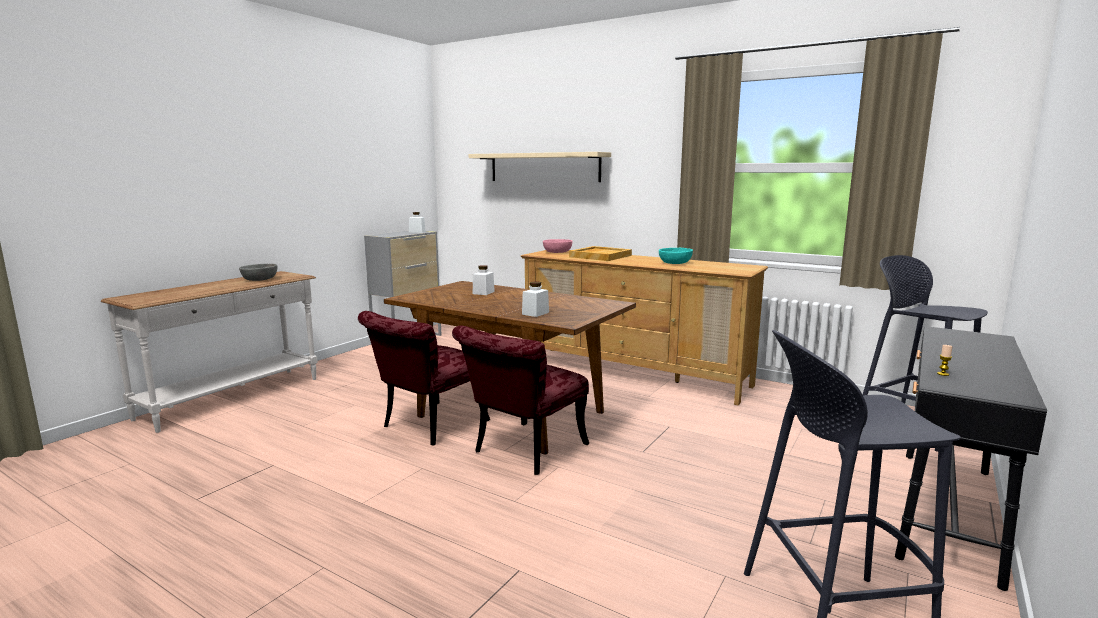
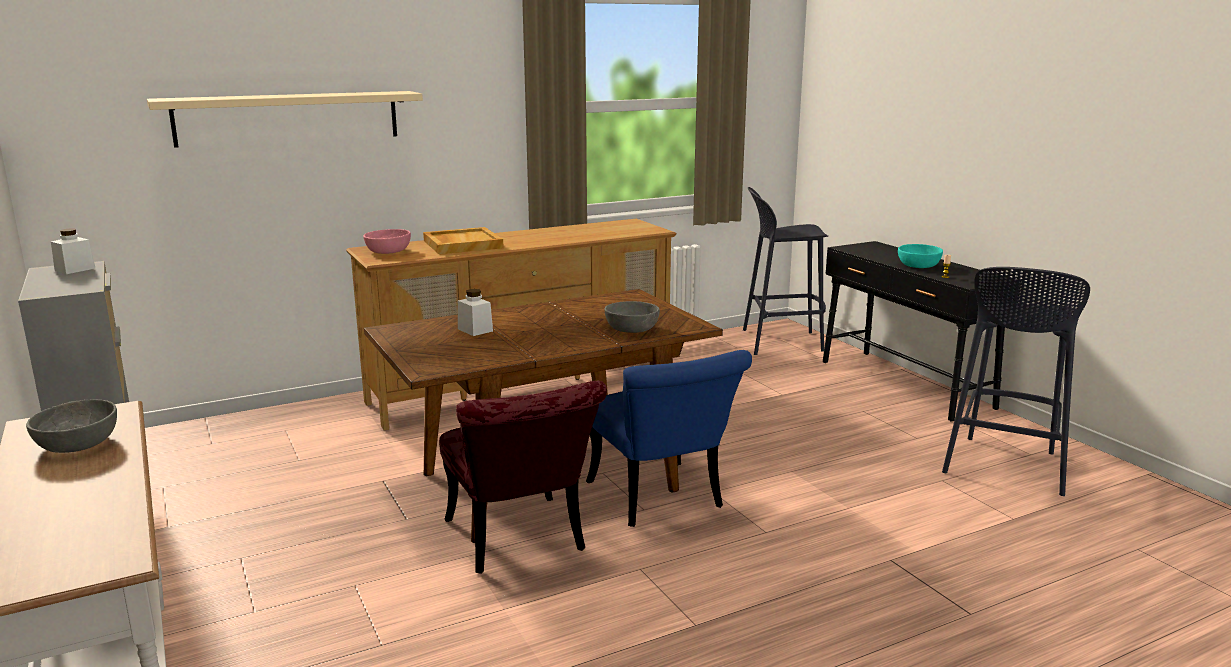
camera: 60 degrees left, 5 degrees up
(523, 452) = (661, 501): red chair -> blue chair
(535, 313) = (631, 329): white jar -> grey bowl
(675, 263) = (566, 234): turquoise bowl -> turquoise bowl (918, 265)

